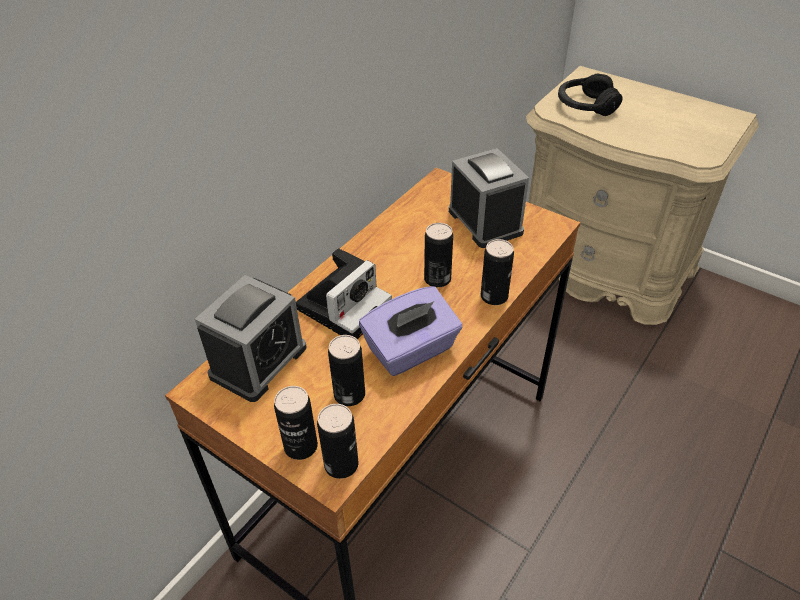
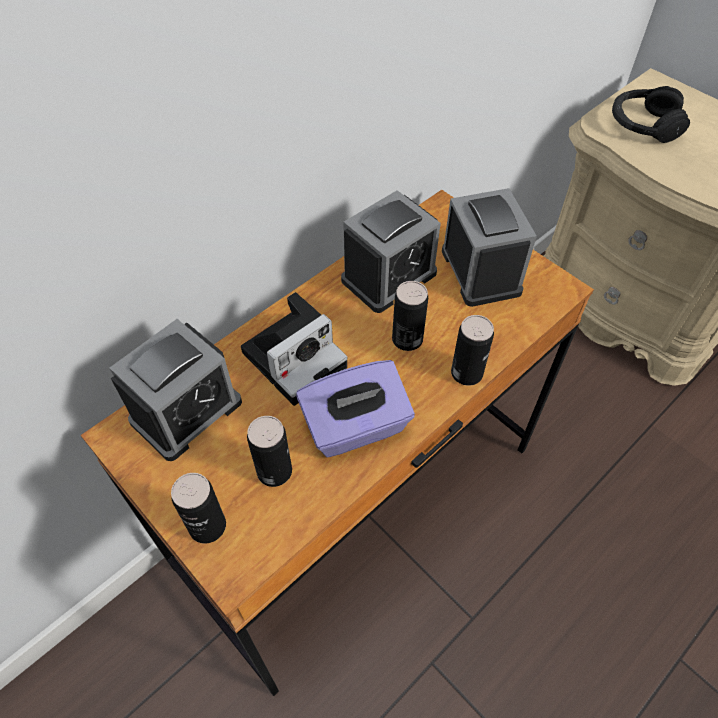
camera: 10 degrees right, 10 degrees up
(341, 464) = (245, 557): can -> none
(409, 236) = (389, 277): none -> alarm clock

